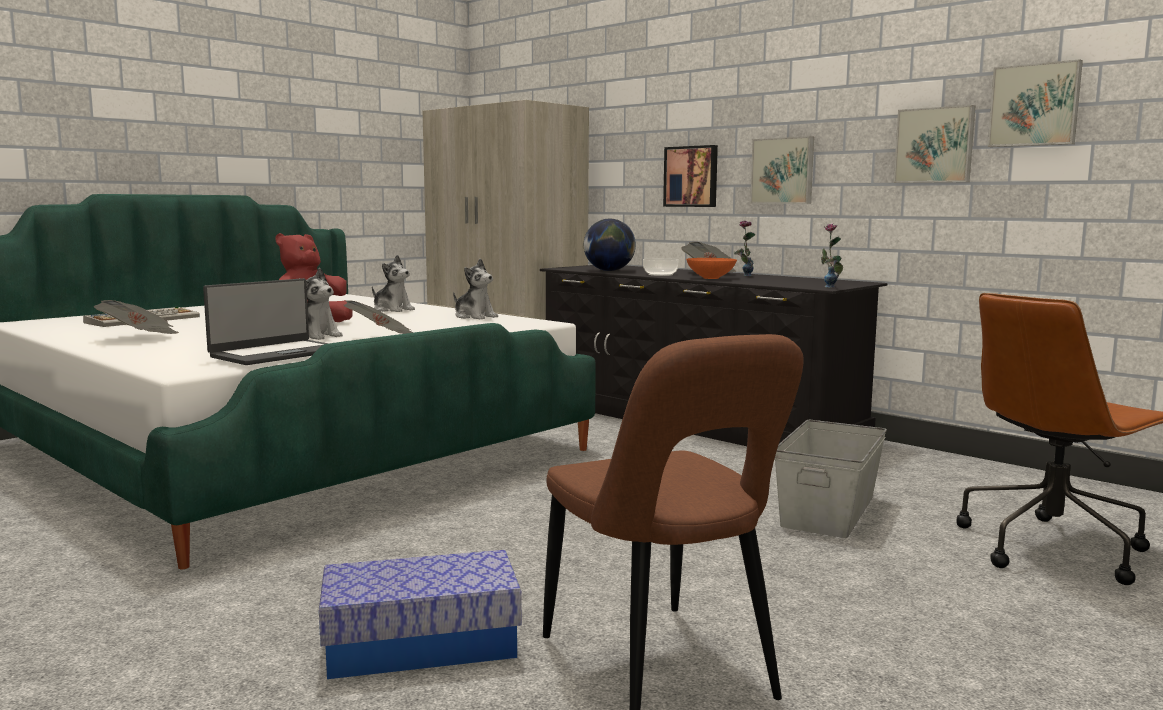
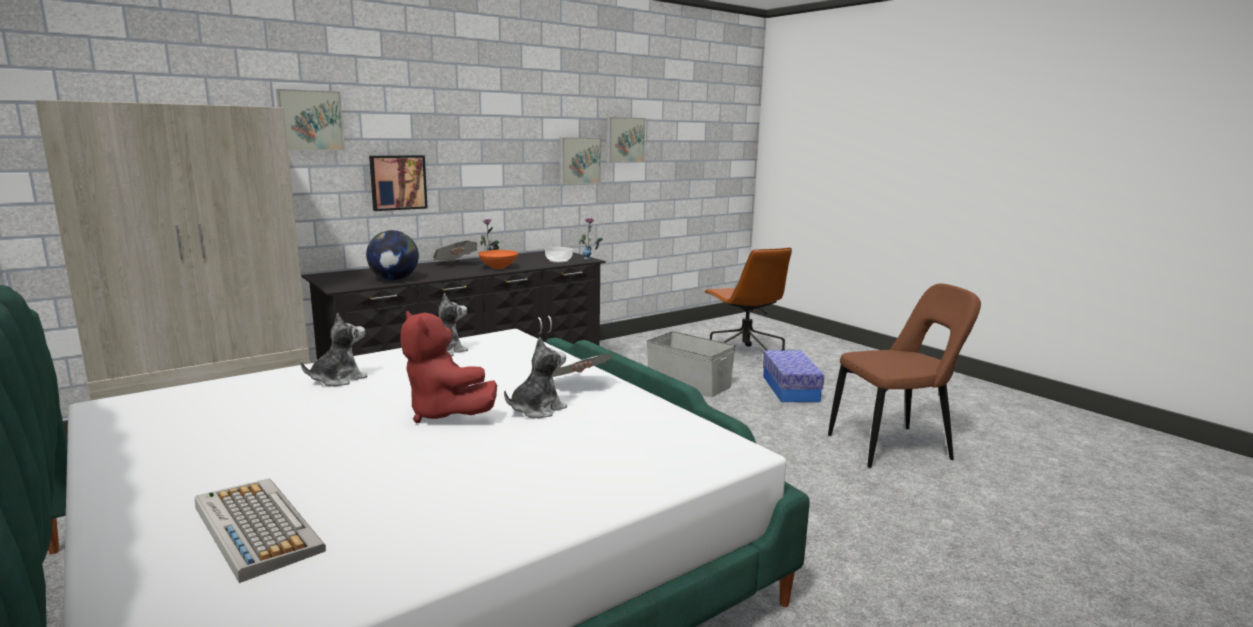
camera: 80 degrees left, 5 degrees up
(141, 338) = (492, 501): newspaper -> none
(277, 353) = (669, 416): laptop -> none
(421, 644) = (885, 501): storage box -> storage box (790, 388)
(660, 274) = (453, 273): bowl -> bowl (558, 260)
(783, 171) = (482, 177): picture -> picture (310, 120)

